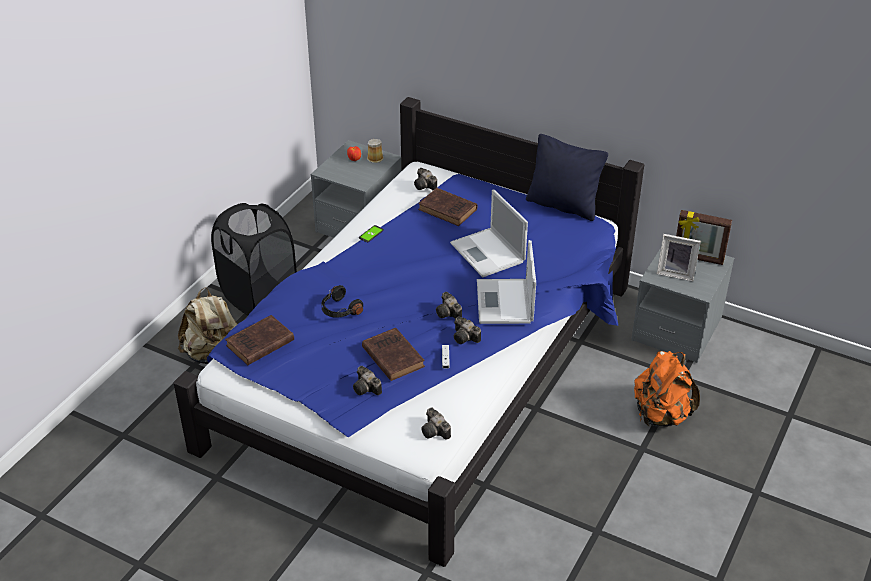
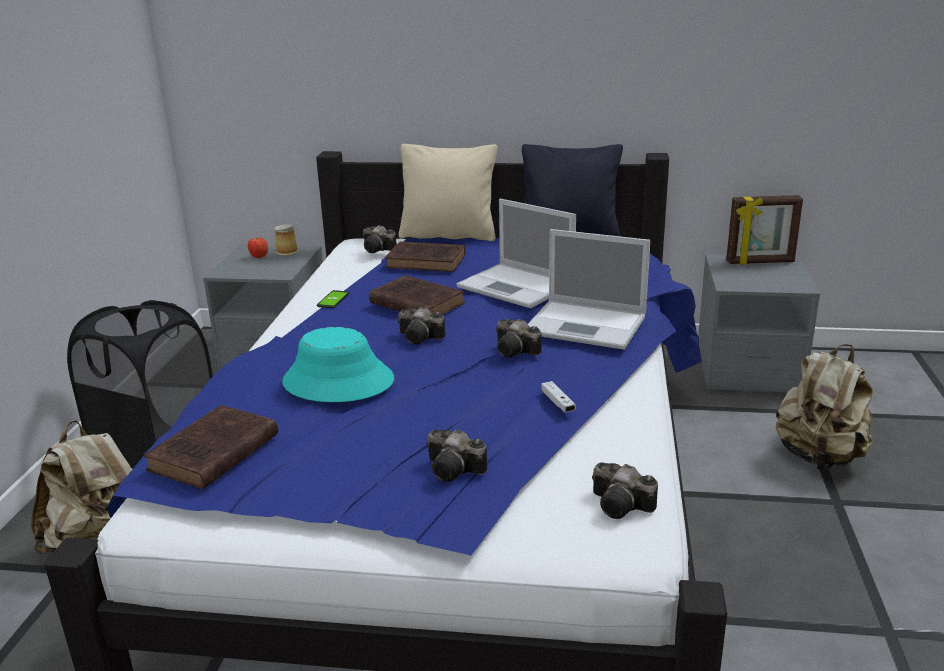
camera: 20 degrees left, 15 degrees down
(339, 310) = (337, 381): black headphones -> turquoise hat
(392, 356) = (467, 417): brown book -> brown book (415, 303)
(466, 338) = (566, 372): camera -> camera (422, 338)
(481, 181) = (449, 235): none -> beige pillow
(505, 303) = (587, 325): laptop -> laptop turned 45 degrees counterclockwise
(661, 415) = (819, 457): orange backpack -> beige backpack
(675, 273) = (750, 277): picture frame -> none

